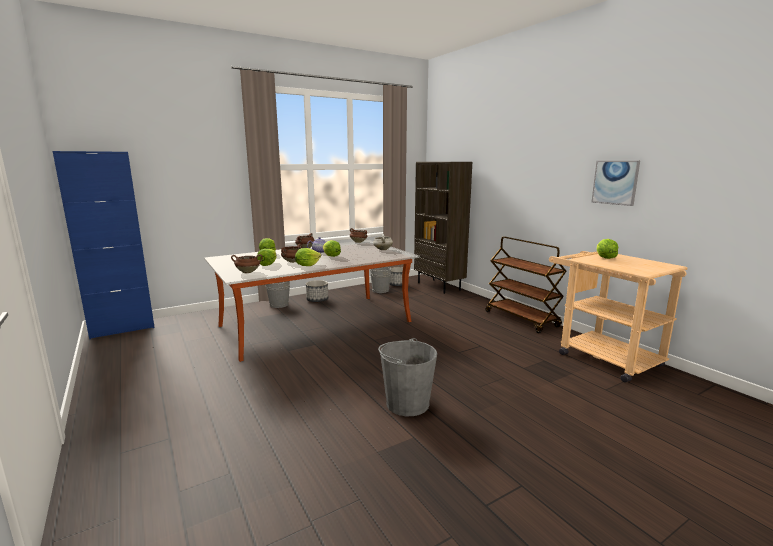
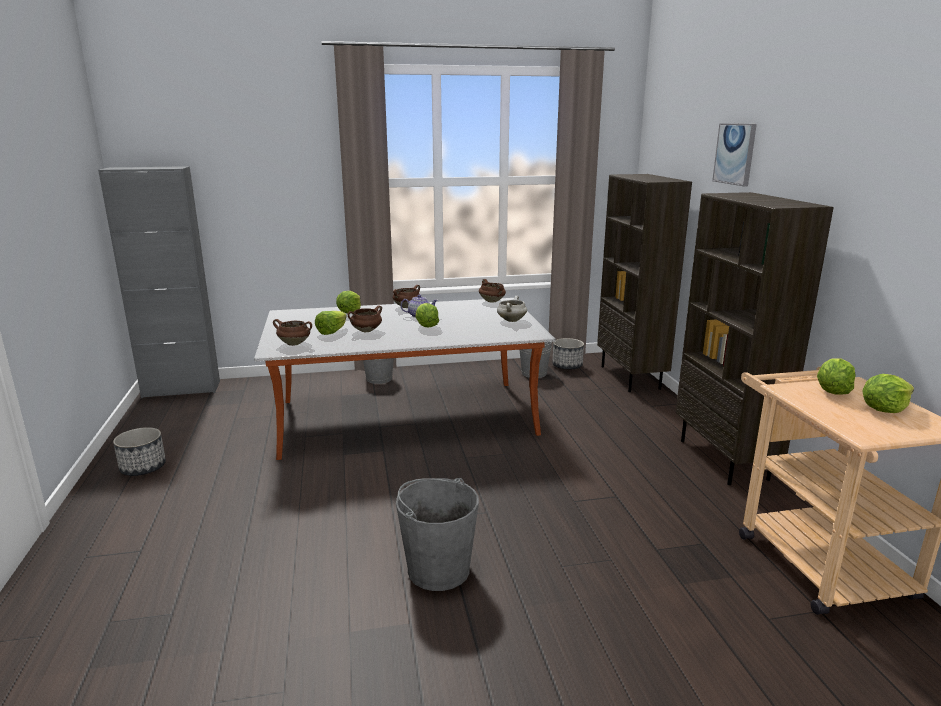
camera: 20 degrees right, 5 degrees up
(123, 329) = (181, 389): blue cabinet -> grey cabinet
(307, 265) = (378, 340): lettuce -> lettuce (884, 409)
(317, 300) = (434, 378): planter -> planter (143, 468)
(522, 319) = (724, 459): brown cart -> brown bookcase
(615, 182) = (888, 253): picture -> picture (735, 154)

